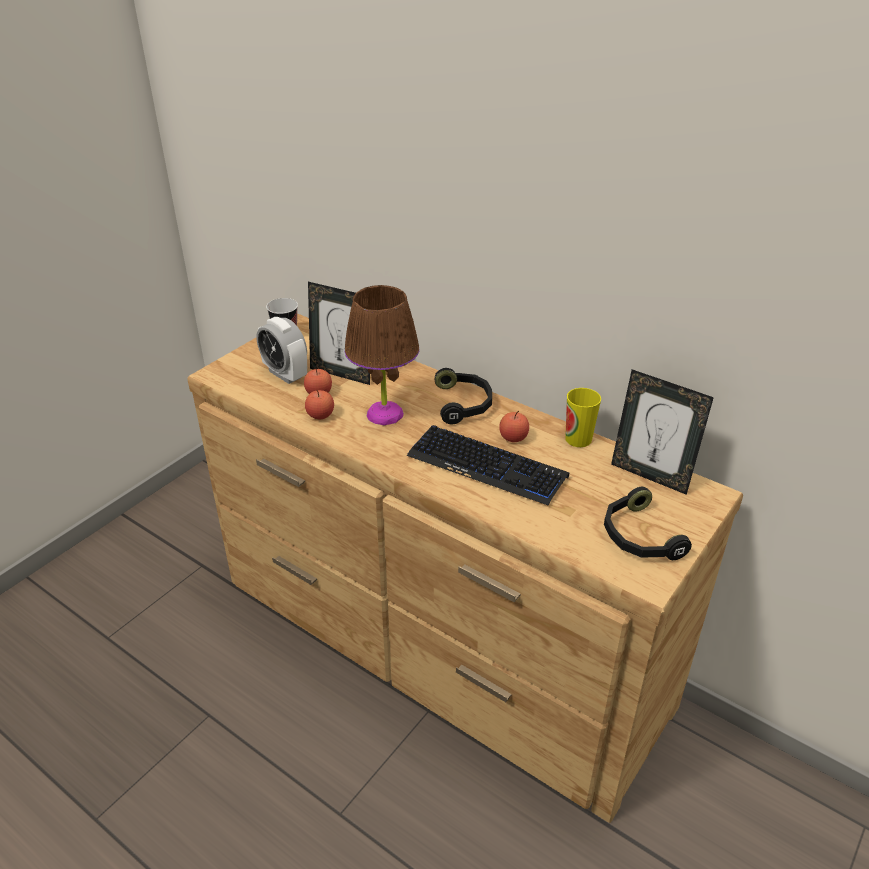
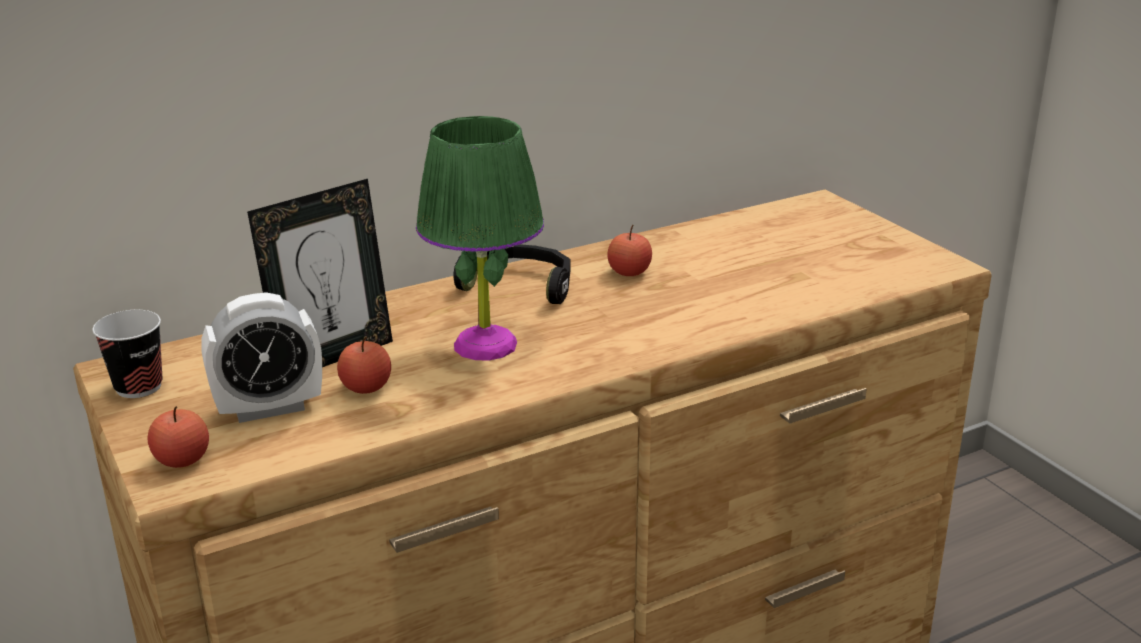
camera: 65 degrees left, 10 degrees down
(320, 415) = (433, 397): apple -> apple (182, 460)
(384, 414) = (485, 345): brown table lamp -> green table lamp
(487, 466) = (677, 301): keyboard -> none
(578, 439) = (666, 237): cup -> none
(638, 536) = (869, 252): black headphones -> none
(650, 475) = (767, 220): picture frame -> none

